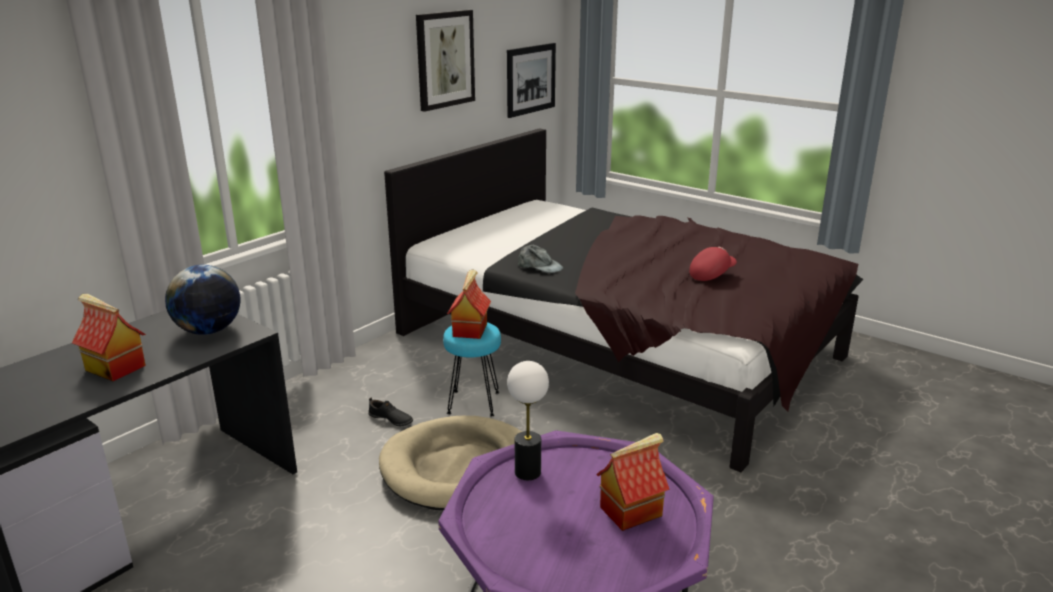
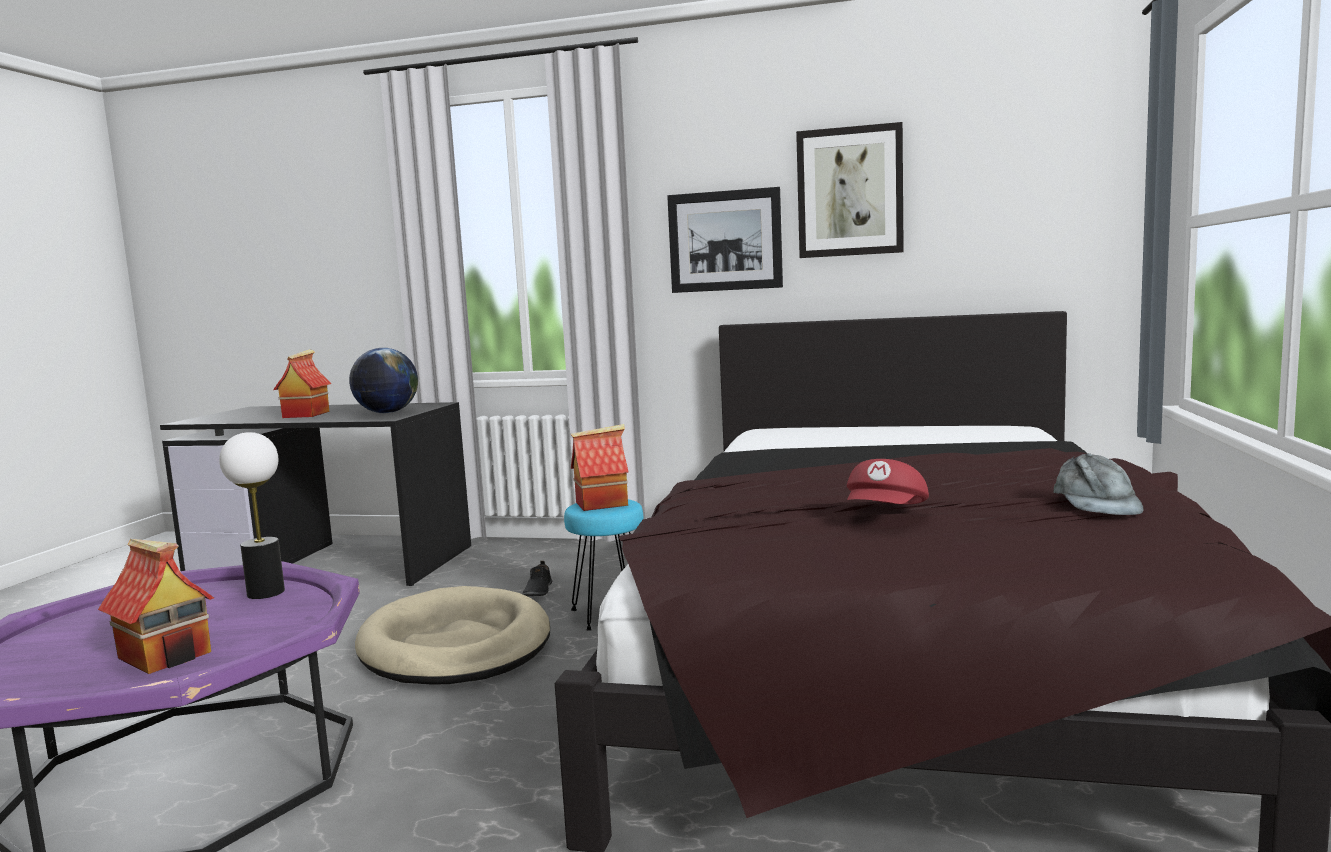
camera: 65 degrees right, 15 degrees down
(531, 79) = (1054, 230): picture -> picture (725, 241)
(539, 266) = (762, 461): grey cap -> grey cap (1096, 502)
(711, 274) = (886, 514): red cap -> red cap turned 90 degrees clockwise

